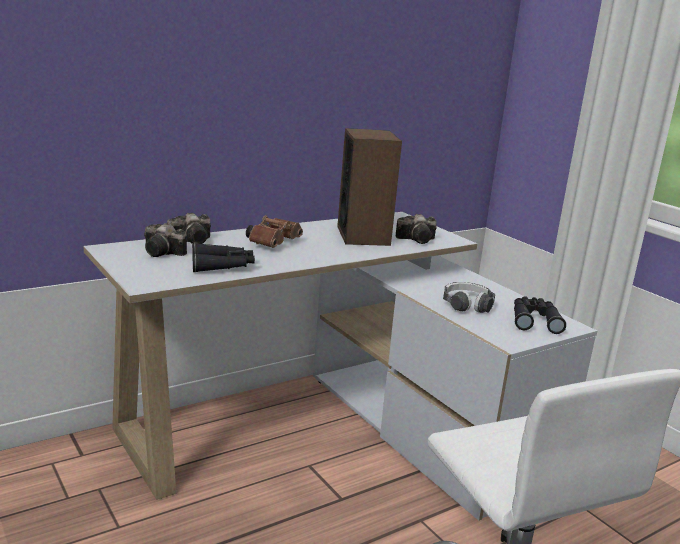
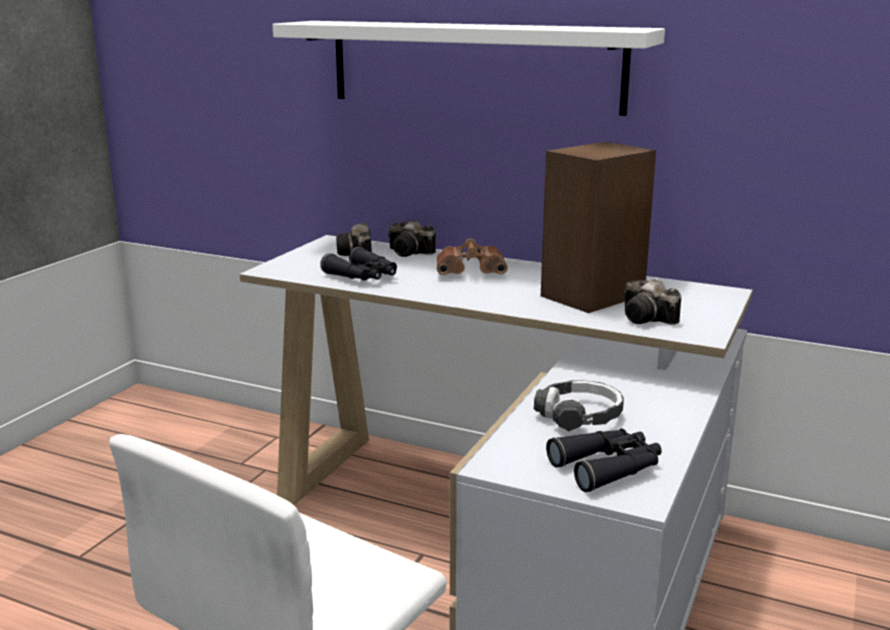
camera: 60 degrees right, 0 degrees up
(223, 75) = (473, 65): none -> white shelf

